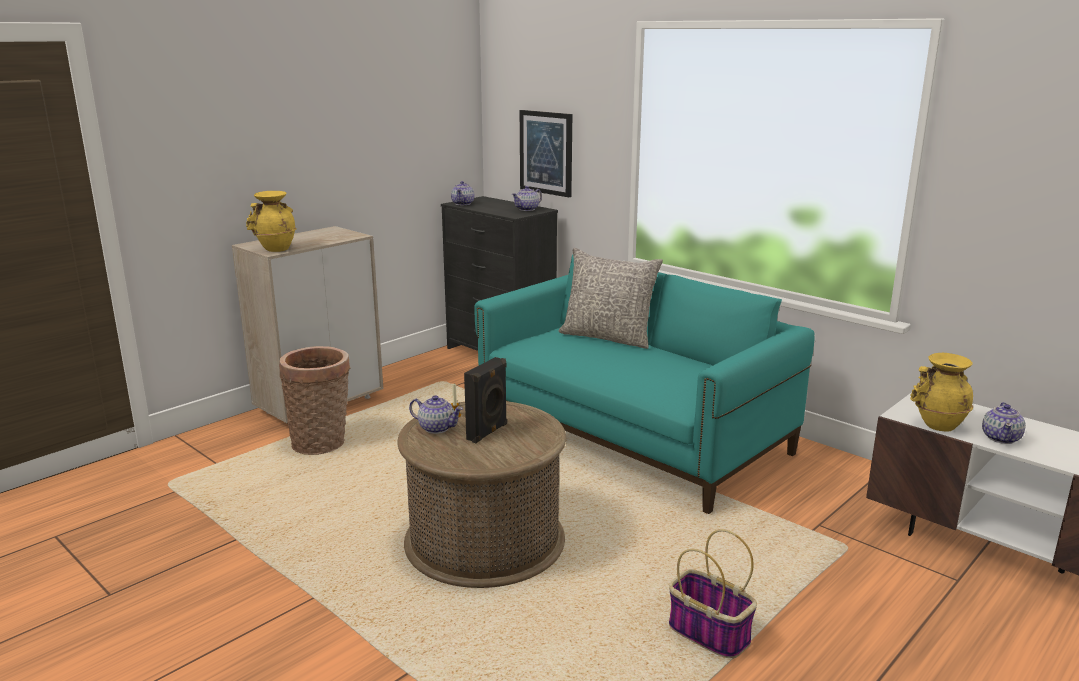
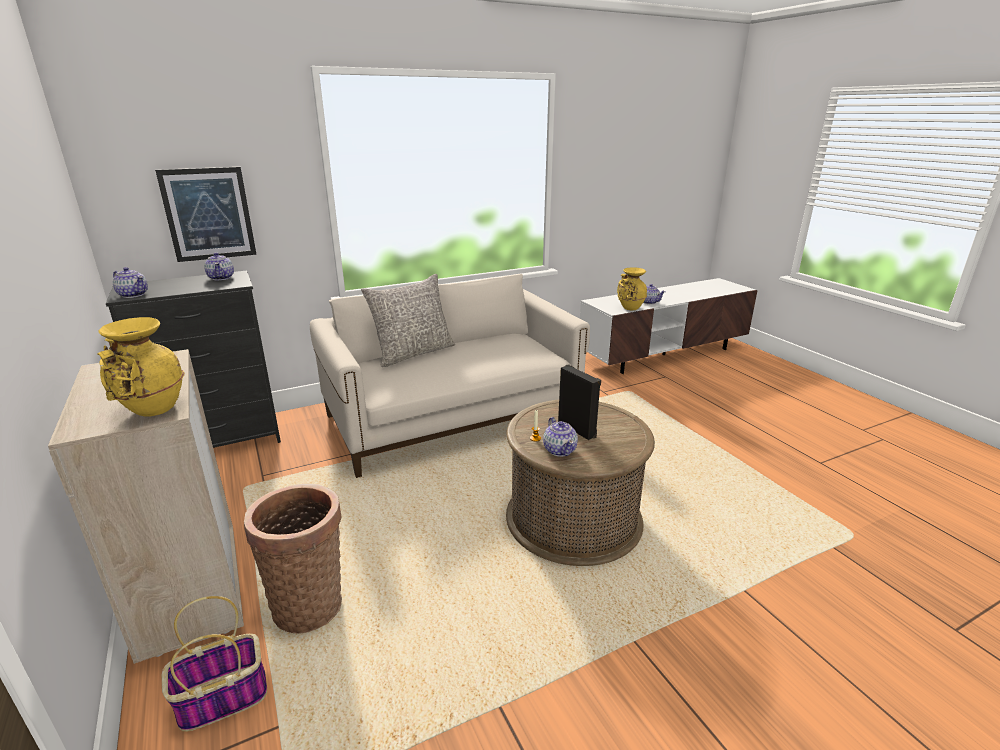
camera: 70 degrees left, 5 degrees up
(436, 428) = (560, 450): teapot -> teapot turned 120 degrees clockwise
(631, 435) = (452, 418): turquoise sofa -> beige sofa
(707, 633) = (703, 454): basket -> basket (221, 699)

